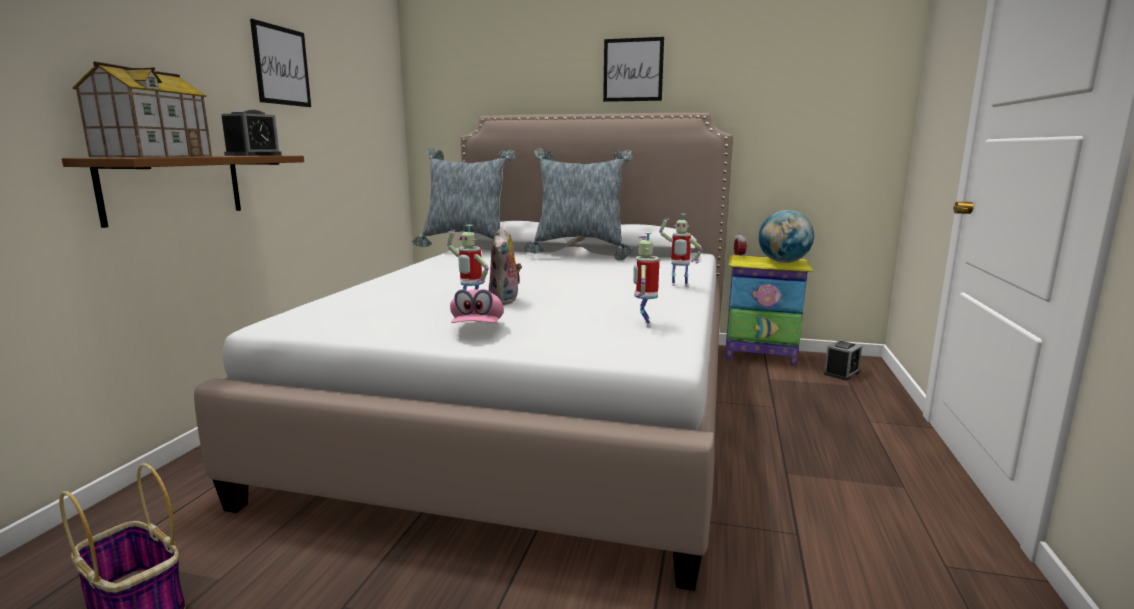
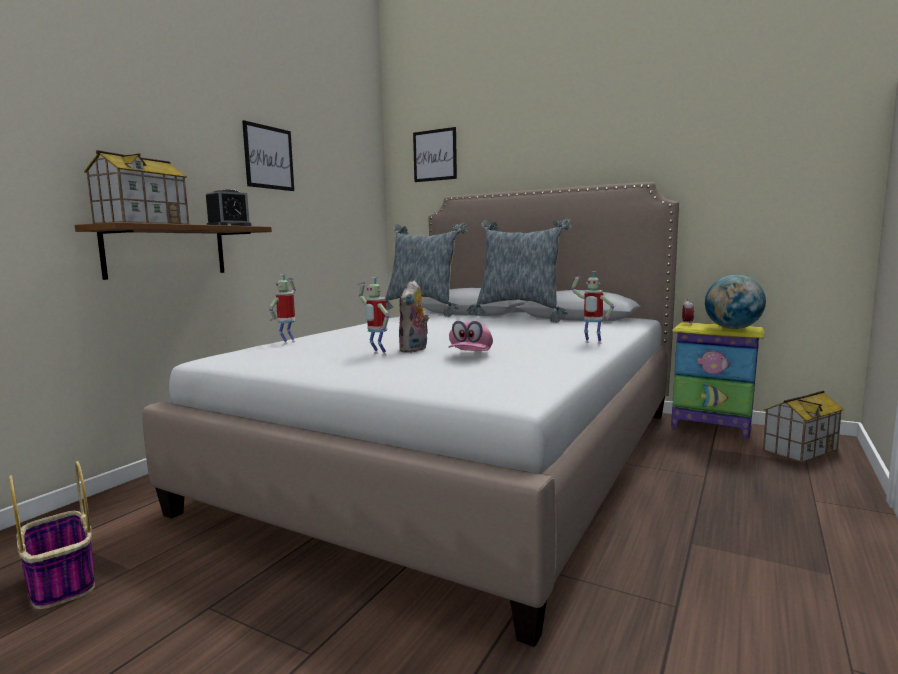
camera: 15 degrees right, 5 degrees down
(477, 329) = (365, 369): pink cap -> pink cap (470, 355)
(633, 70) = (581, 147): picture -> picture (435, 155)
(644, 324) = (524, 371): toy robot -> toy robot (287, 342)
(841, 373) = (800, 449): alarm clock -> toy house

